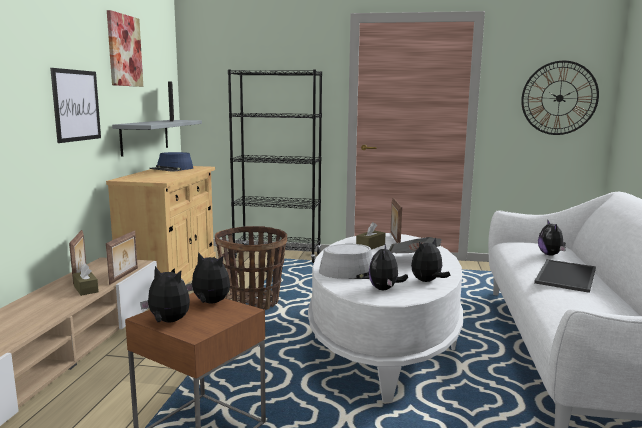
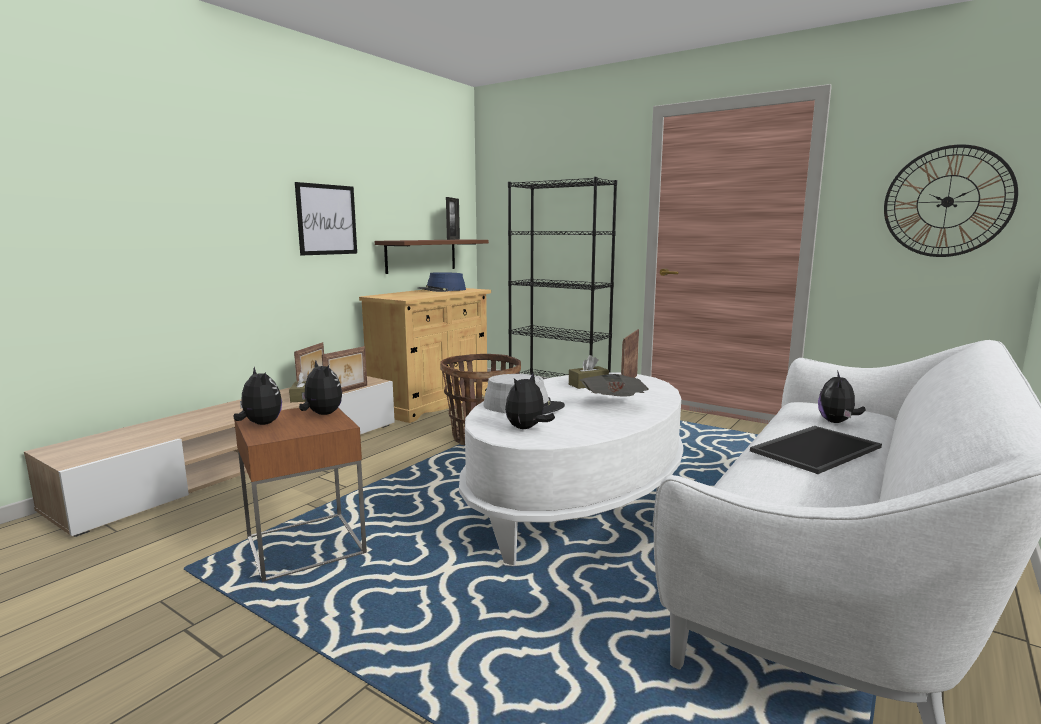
camera: 25 degrees right, 0 degrees up
(124, 50) = (395, 165): picture -> none
(145, 136) = (421, 255): grey shelf -> brown shelf
(427, 281) = (591, 428): plush toy -> none

